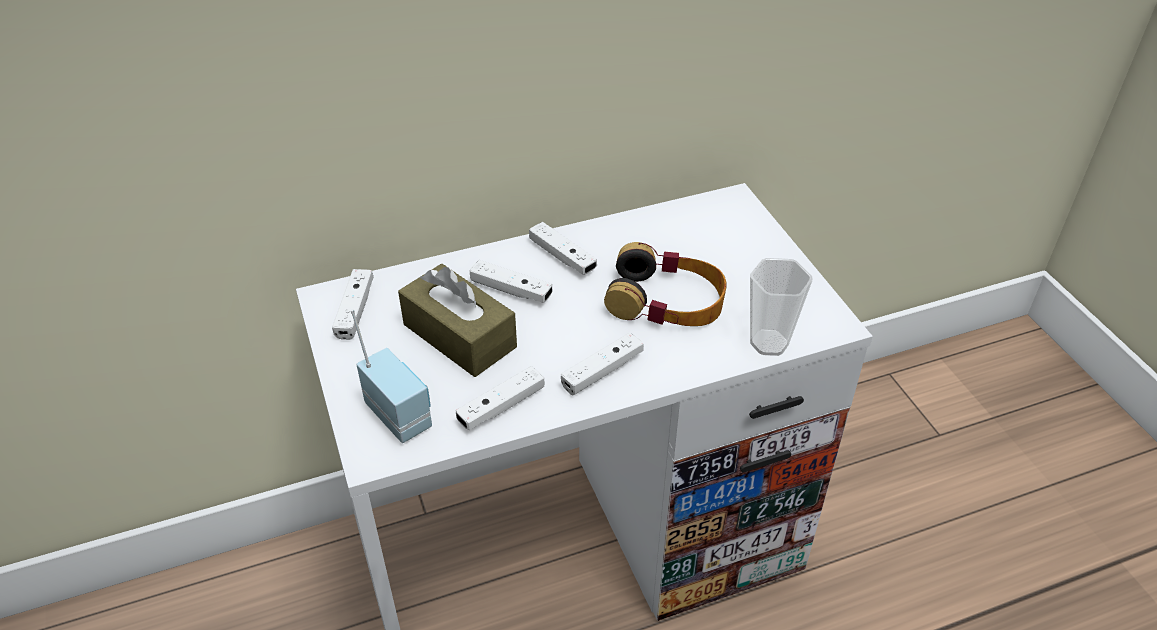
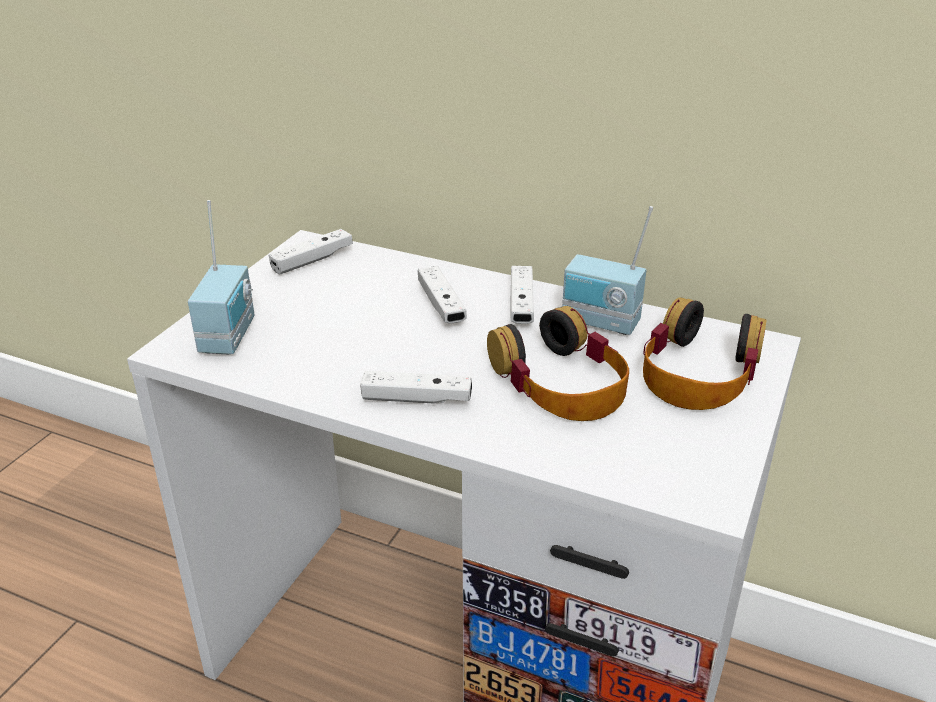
camera: 45 degrees right, 10 degrees down
(459, 336) = (353, 313): brown tissue box -> none
(501, 406) = (301, 374): white game controller -> none
(629, 241) = (600, 323): none -> radio
(727, 243) = (699, 372): none -> headphones
(769, 343) = (608, 472): cup -> none

